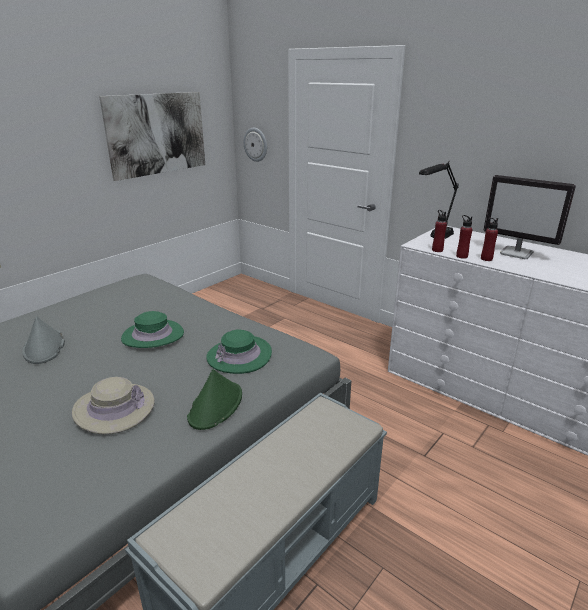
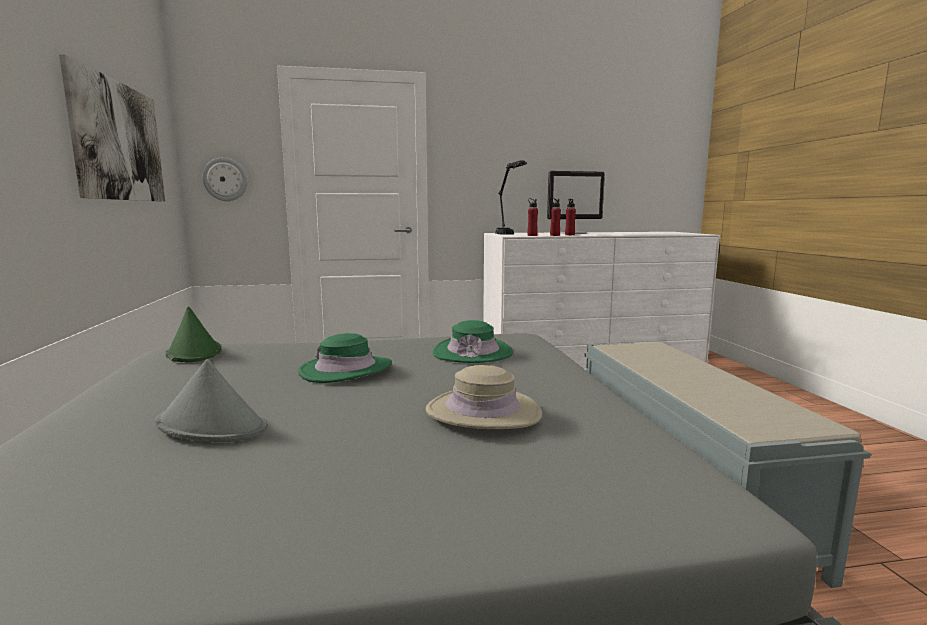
camera: 50 degrees left, 15 degrees down
(216, 406) = (550, 376): green hat -> green hat (193, 352)

